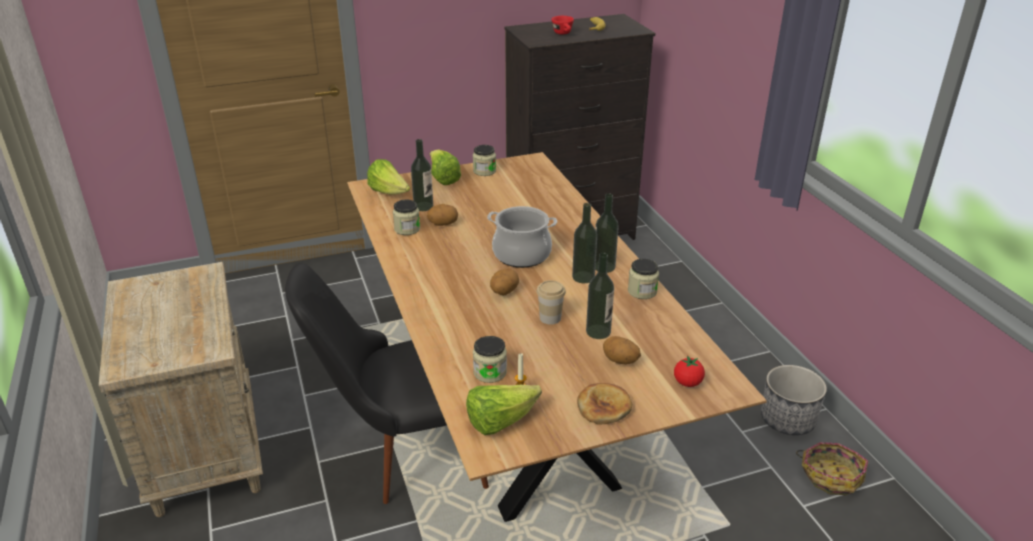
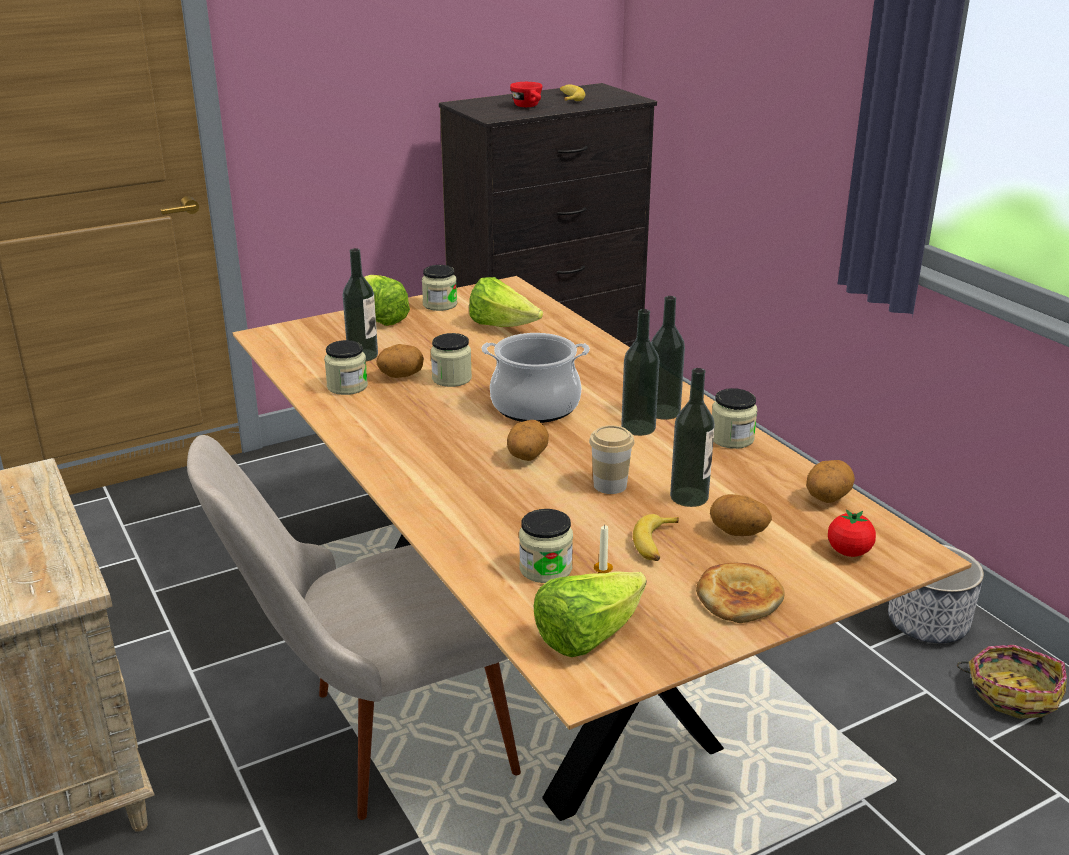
camera: 10 degrees left, 5 degrees down
(389, 193) = (303, 341): lettuce -> lettuce (502, 326)
(404, 456) = (375, 743): black chair -> beige chair
(474, 229) = (451, 378): none -> jar
(564, 363) = (656, 544): none -> banana
(688, 342) = (827, 498): none -> potato

